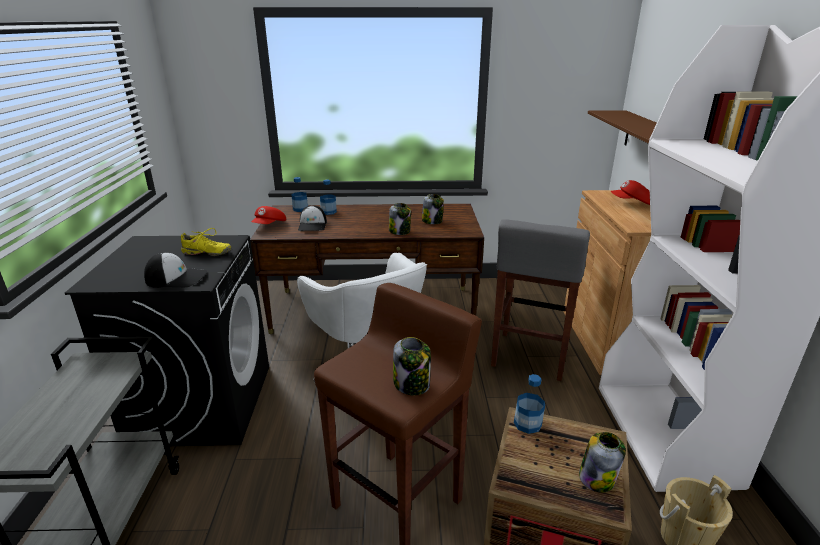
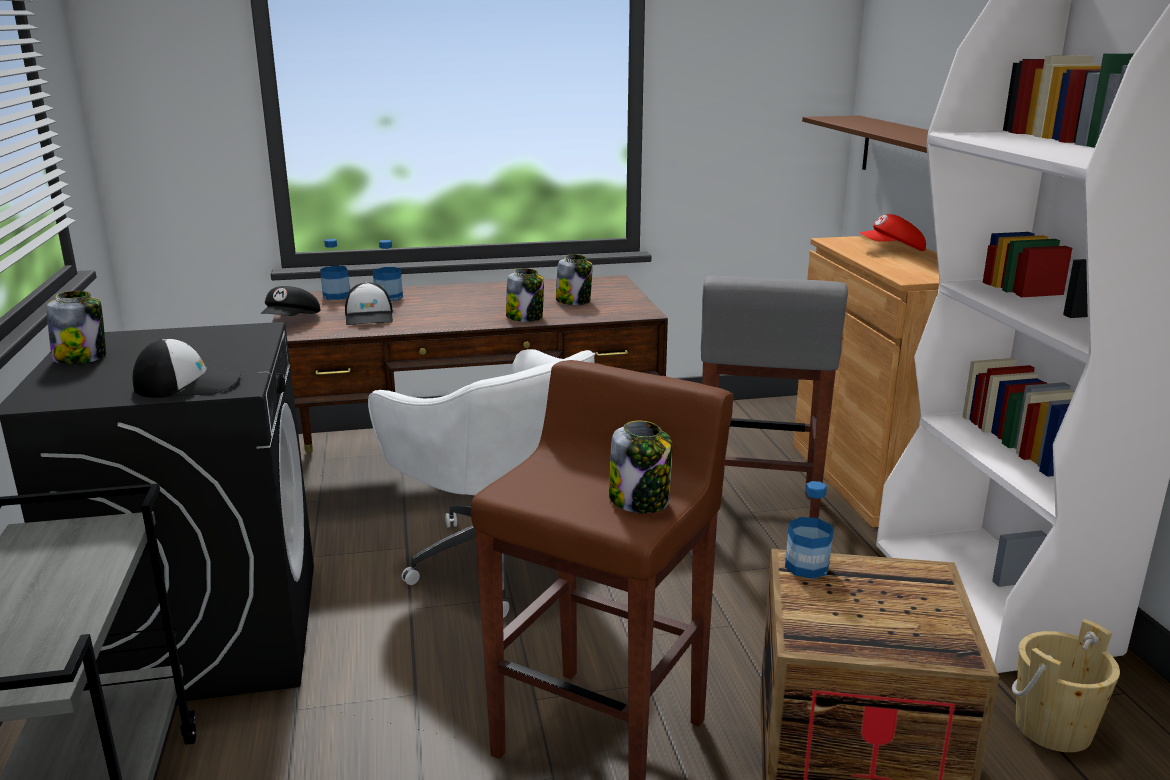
camera: 10 degrees left, 5 degrees down
(207, 253) = (223, 349): yellow shoe -> none
(270, 225) = (292, 321): red cap -> black cap
(597, 478) = (931, 621): jar -> jar (81, 358)

